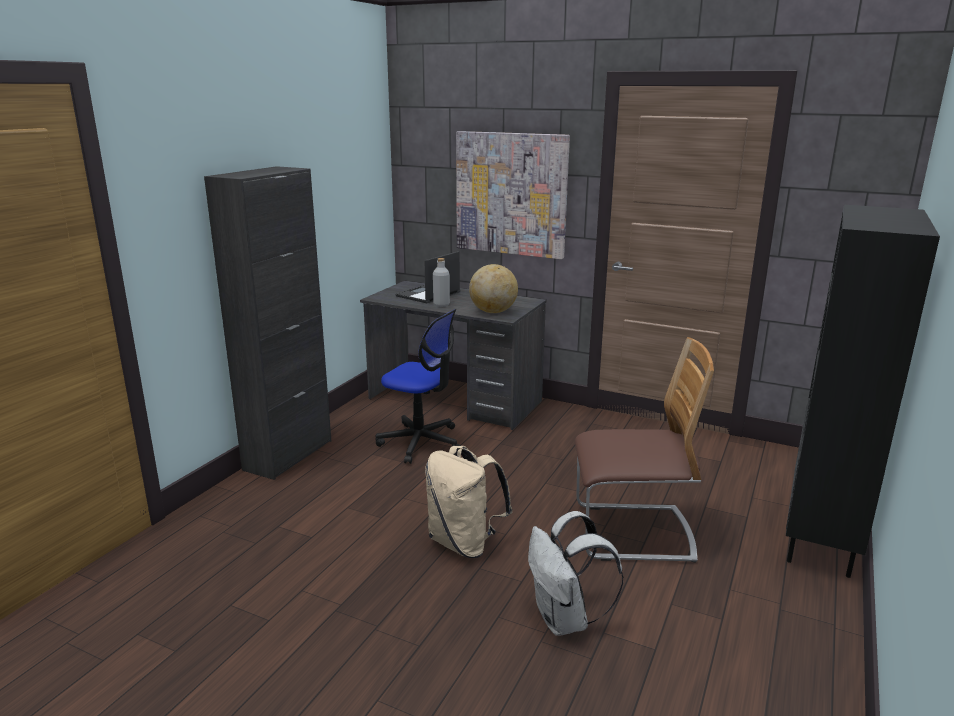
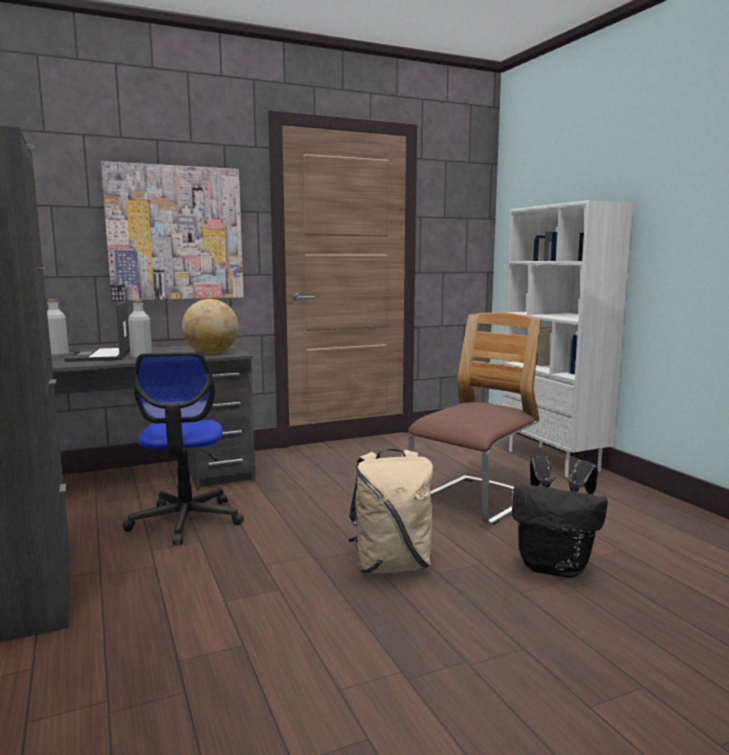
camera: 50 degrees left, 10 degrees down
(409, 287) = (57, 355): none -> grey bottle
(421, 442) = (186, 520): office chair -> office chair turned 105 degrees clockwise
(565, 620) = (555, 567): white backpack -> black backpack
(822, 539) = (554, 460): black bookcase -> white bookcase

